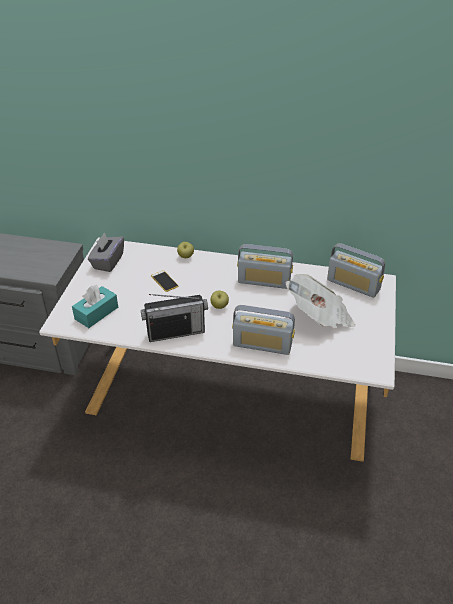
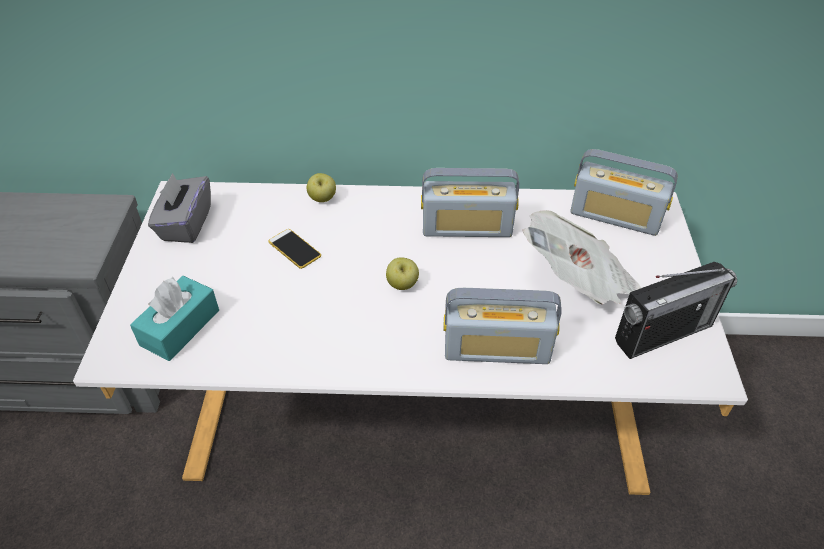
camera: 10 degrees left, 5 degrees up
(176, 332) = (335, 347): radio -> radio (663, 333)

